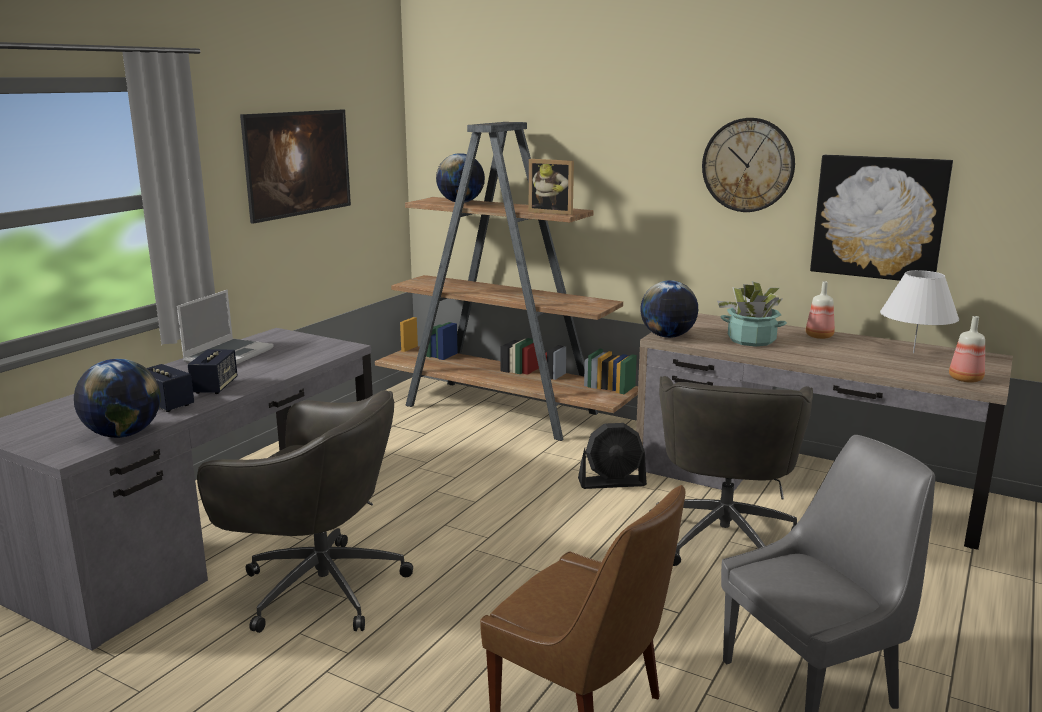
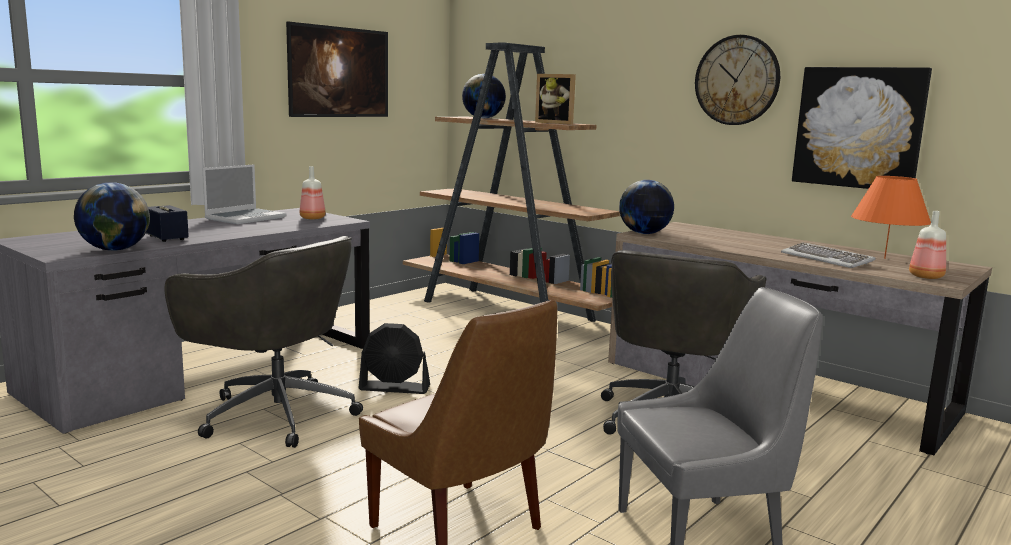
camera: 10 degrees right, 5 degrees down
(215, 387) = (215, 232): speaker -> none
(612, 482) = (582, 369): black fan -> black fan (395, 388)
(751, 340) = (724, 241): potted plant -> none
(820, 336) = (796, 243): bottle -> bottle (313, 218)
(863, 361) = (827, 259): none -> keyboard
(913, 353) = (884, 258): white table lamp -> orange table lamp

